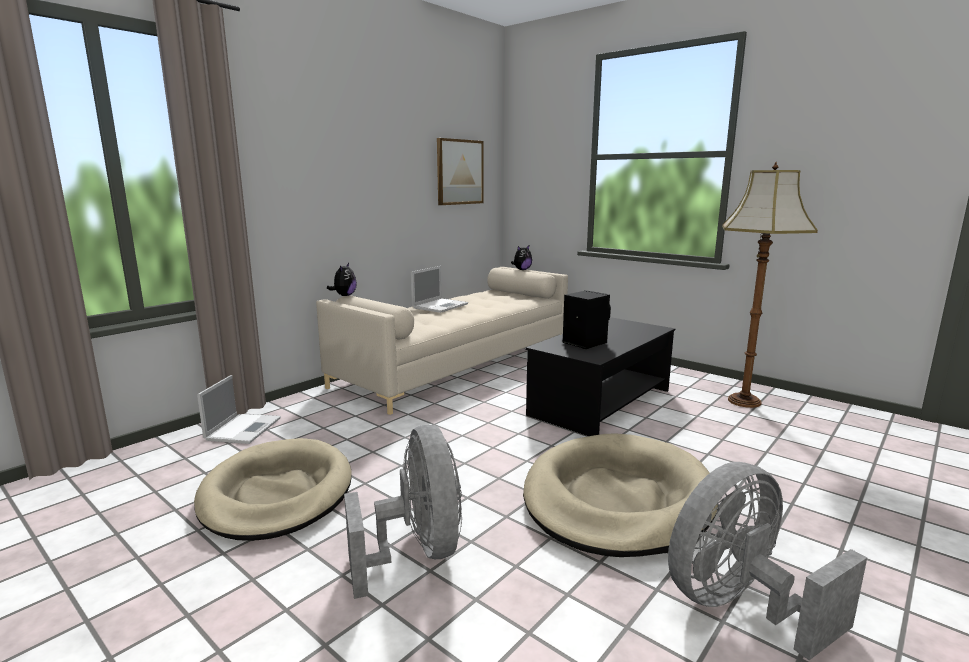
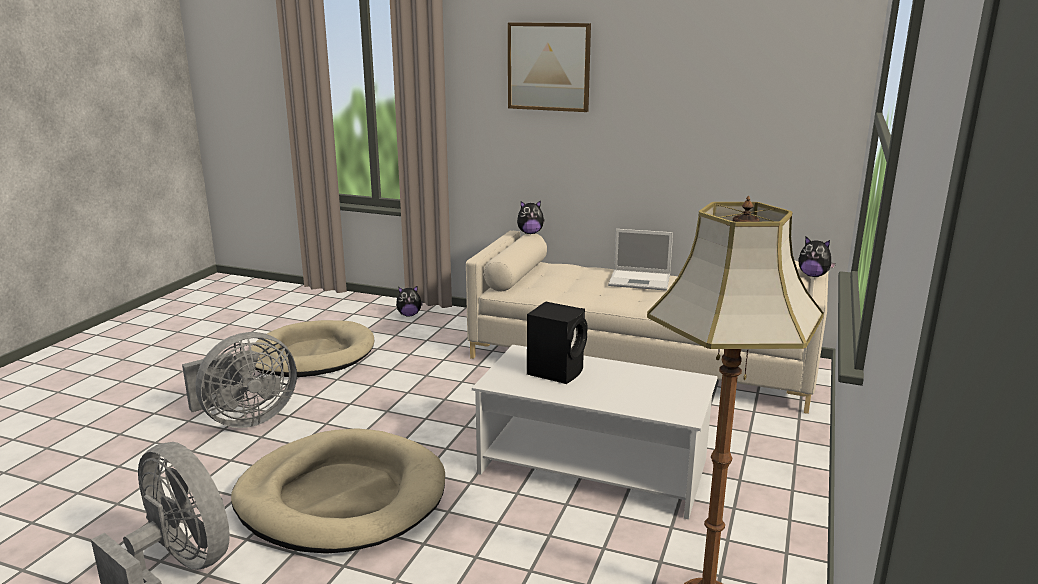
camera: 70 degrees right, 5 degrees up
(244, 428) = (409, 315): laptop -> plush toy
(459, 172) = (755, 111): picture -> picture (549, 66)
(601, 402) = (594, 466): black coffee table -> white coffee table

